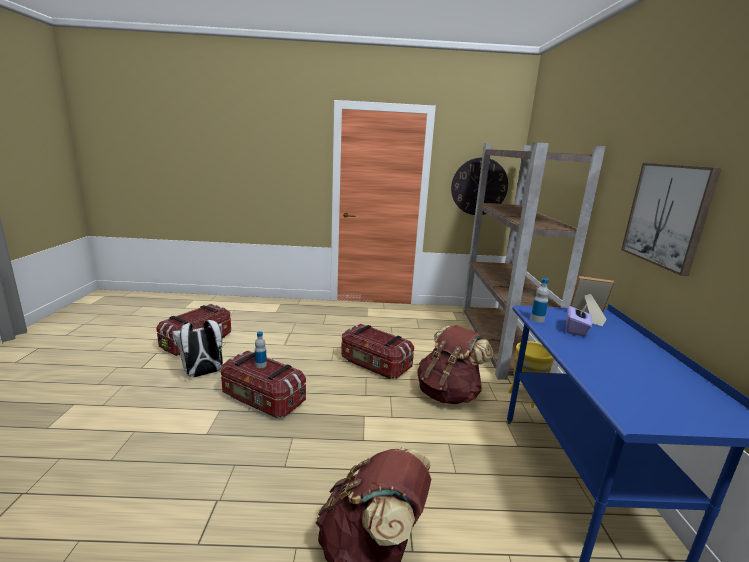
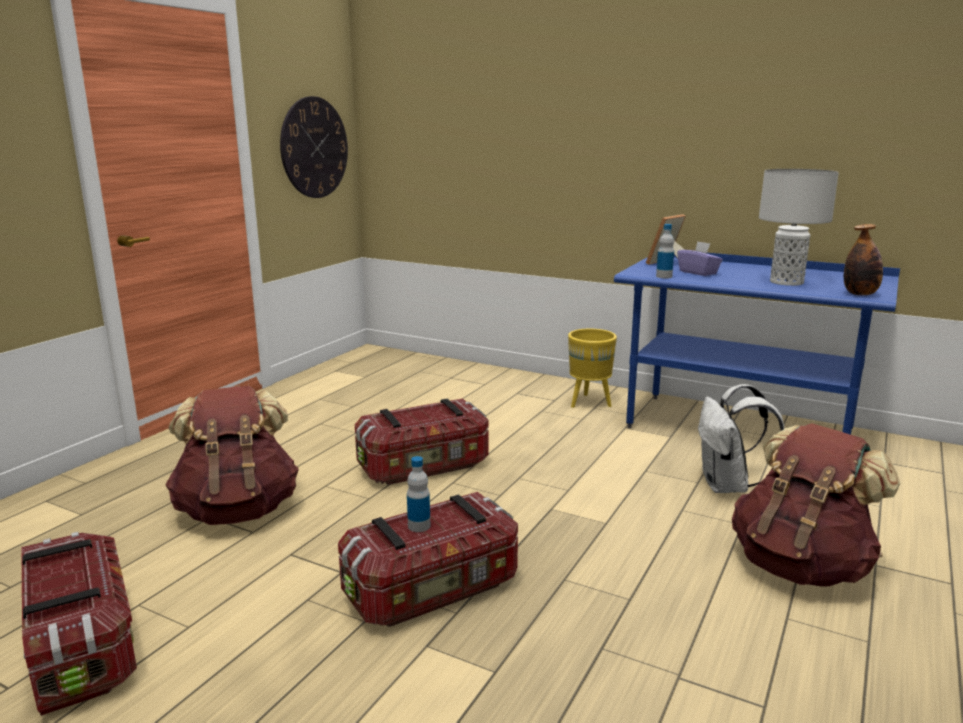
camera: 60 degrees left, 0 degrees up
(203, 374) = (257, 654): white backpack -> white backpack (728, 486)
(448, 394) = (546, 440): brown backpack -> brown backpack (238, 510)
(501, 341) = (456, 373): brown bookcase -> none
(612, 368) = (786, 282): none -> white table lamp
(630, 409) = (860, 294): none -> bottle
(667, 215) = (711, 133): picture -> none

